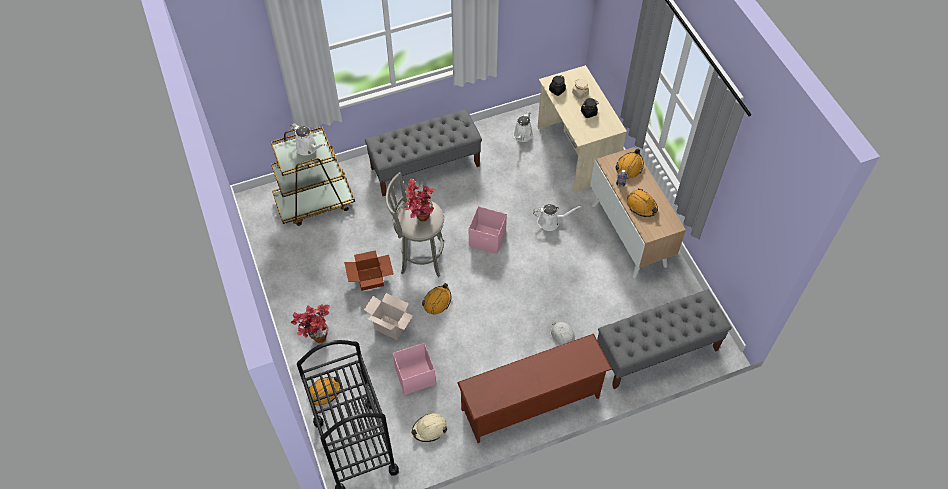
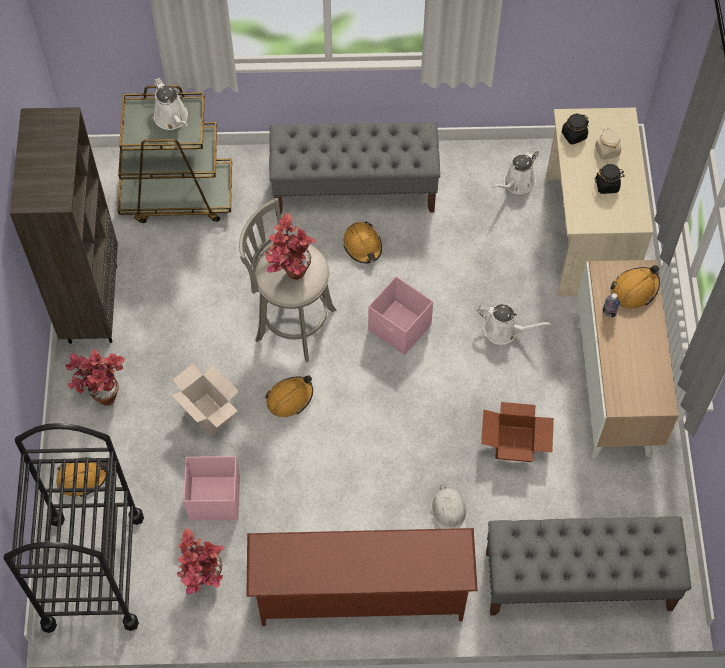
camera: 20 degrees right, 5 degrees up
(286, 283) = (92, 303): none -> brown bookcase
(371, 278) = (210, 334): cardboard box -> cardboard box (515, 444)
(429, 429) = (204, 581): beige hard hat -> potted plant
(641, 206) = (626, 357): orange hard hat -> orange hard hat (362, 246)

